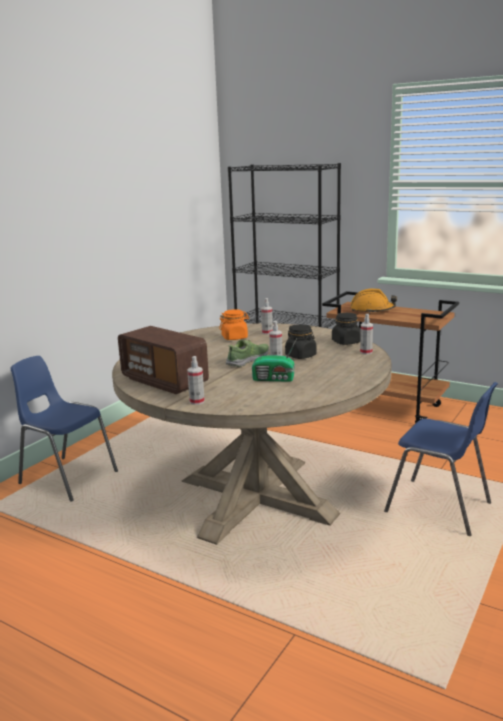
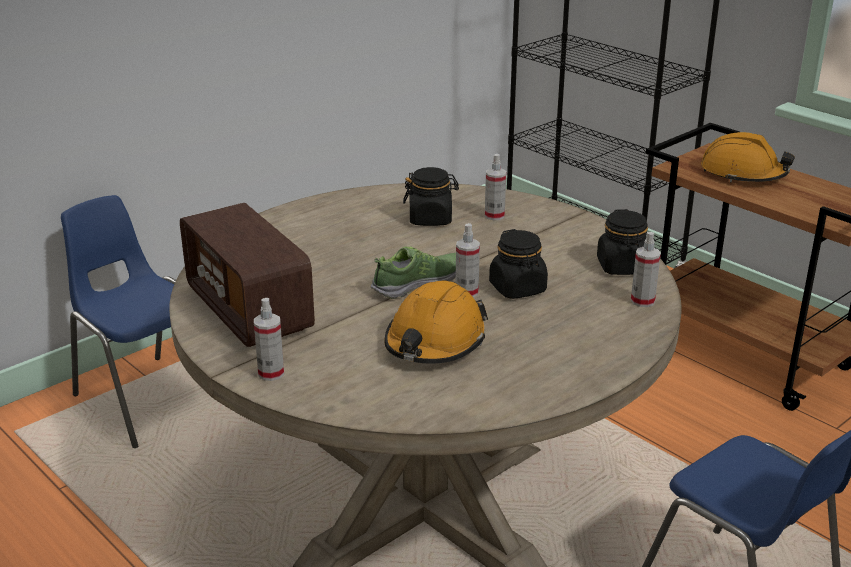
camera: 15 degrees right, 10 degrees up
(234, 337) = (430, 219): orange jar -> black jar
(274, 379) = (435, 342): radio -> orange hard hat

